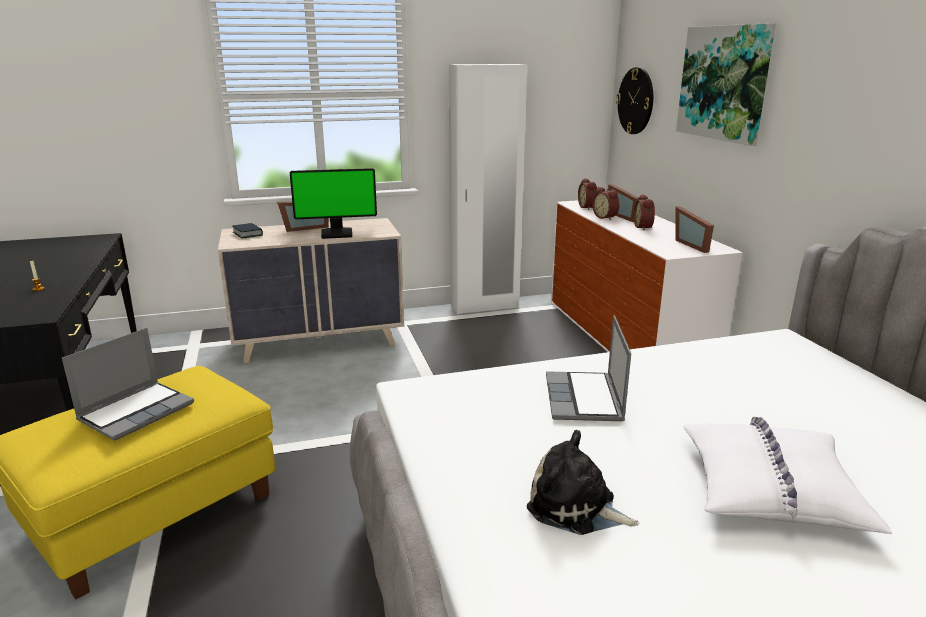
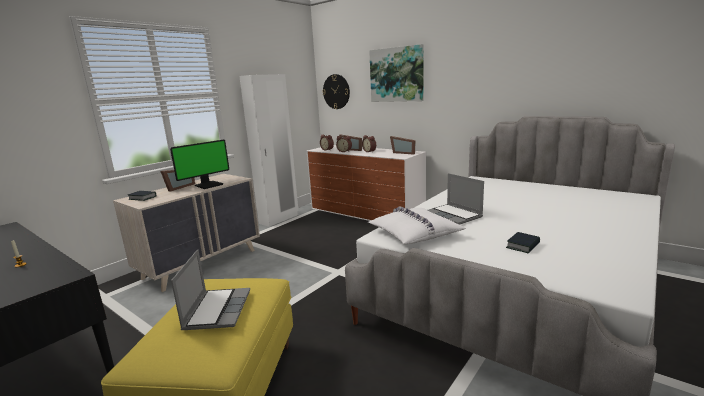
camera: 35 degrees left, 5 degrees down
(576, 507) = (523, 246): plush toy -> book
(770, 488) = (559, 218): white pillow -> white pillow (414, 233)

